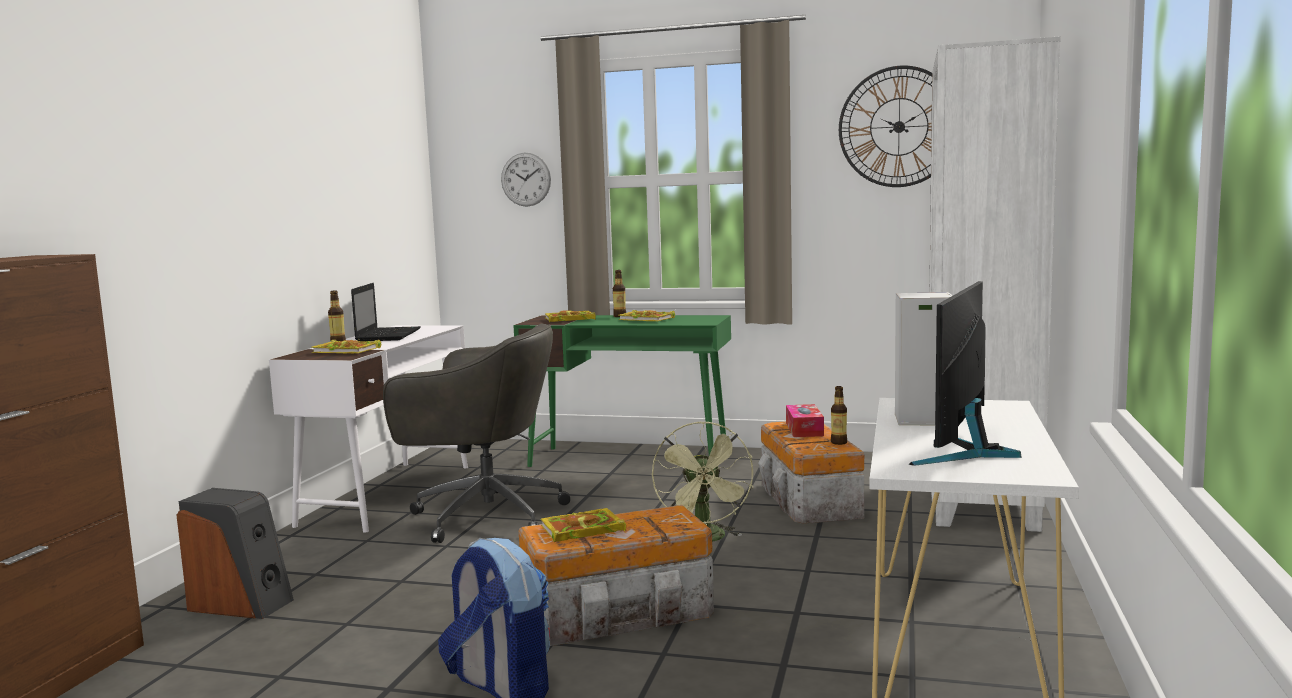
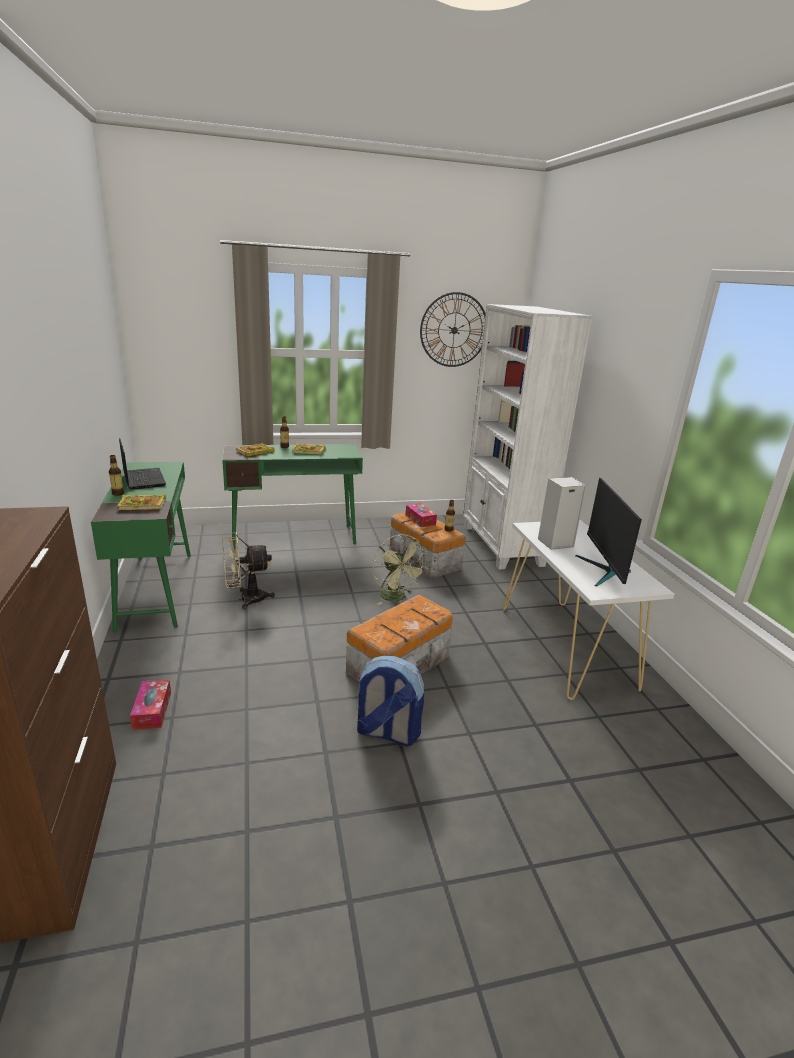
camera: 30 degrees left, 15 degrees up
(241, 604) = (152, 710): speaker -> tissue box
(388, 494) = (156, 589): white desk -> green desk
(483, 516) = (245, 599): grey office chair -> beige fan
(526, 179) = (203, 346): wall clock -> none
(580, 530) = (388, 626): book -> none

